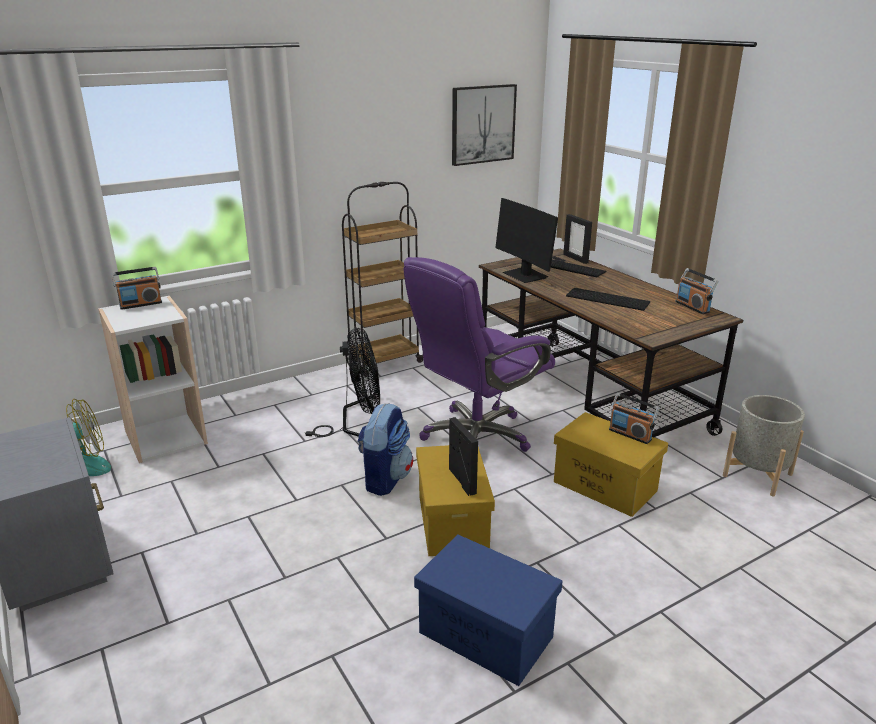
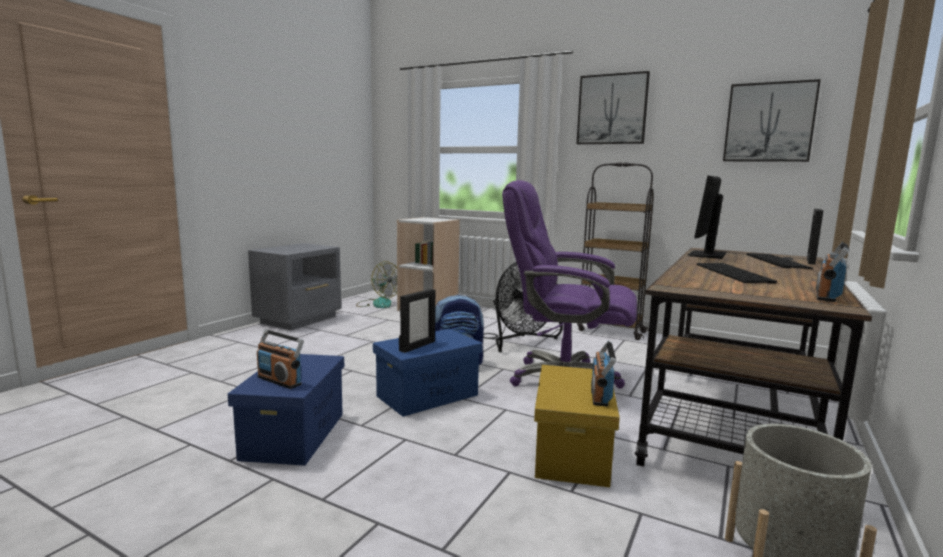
camera: 60 degrees right, 15 degrees down
(141, 304) = (438, 218): radio -> radio (280, 380)
(343, 116) = (612, 109): none -> picture
(452, 522) = (428, 395): yellow storage box -> blue storage box

